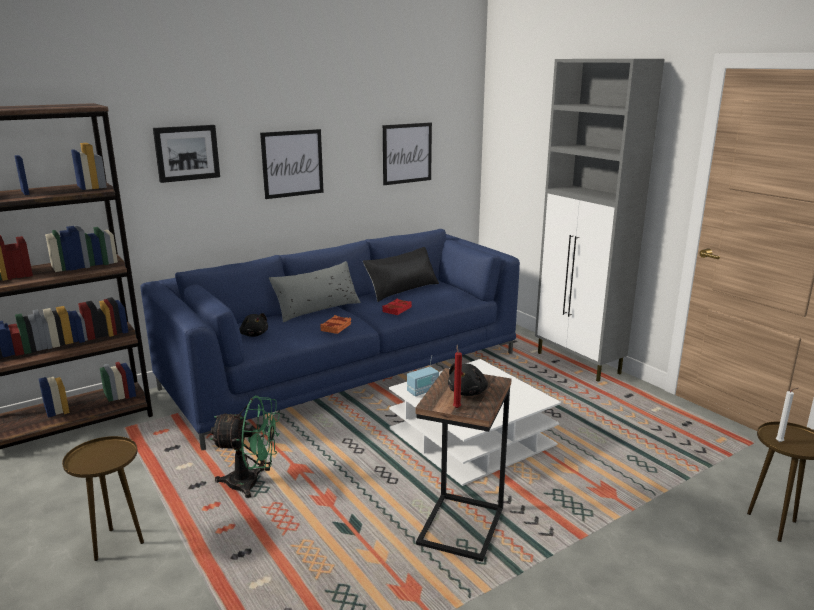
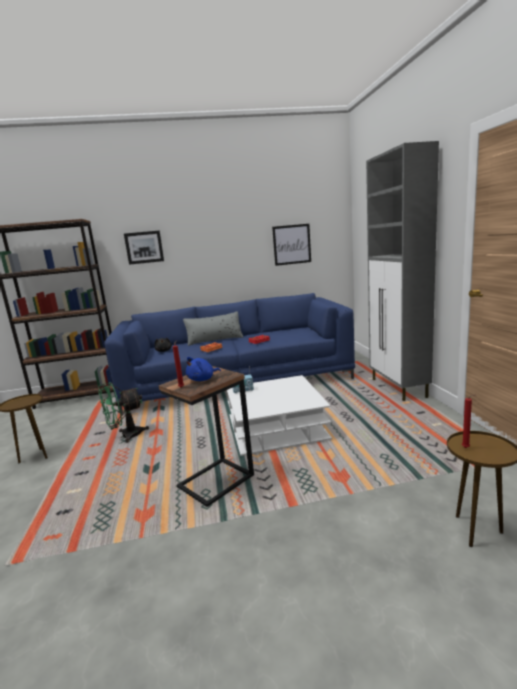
camera: 25 degrees right, 5 degrees down
(251, 483) = (126, 436): green fan -> green fan turned 120 degrees clockwise
(292, 163) = (210, 252): picture -> none
(402, 290) = (277, 331): black pillow -> none
(468, 392) = (202, 379): black plush toy -> blue plush toy
(780, 442) = (467, 448): white candle -> red candle

